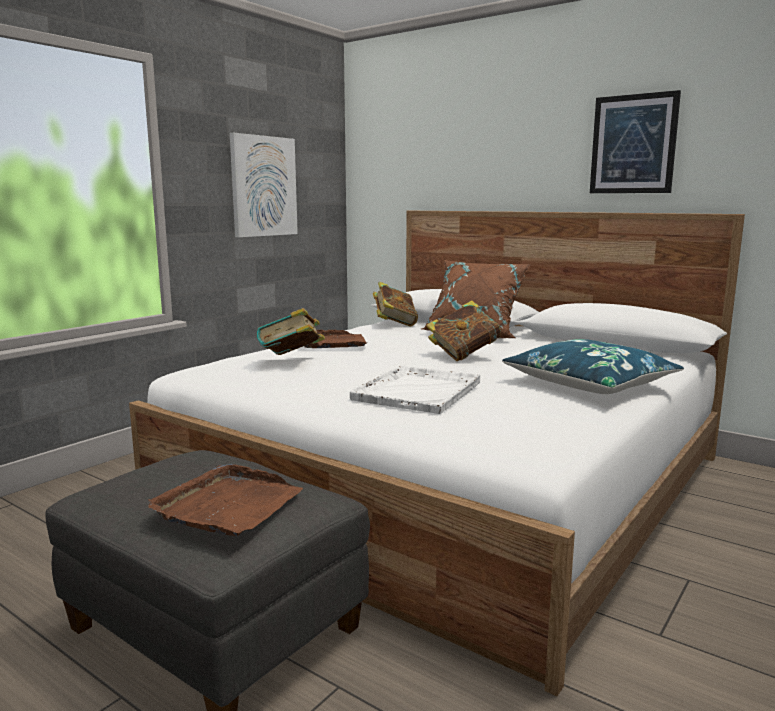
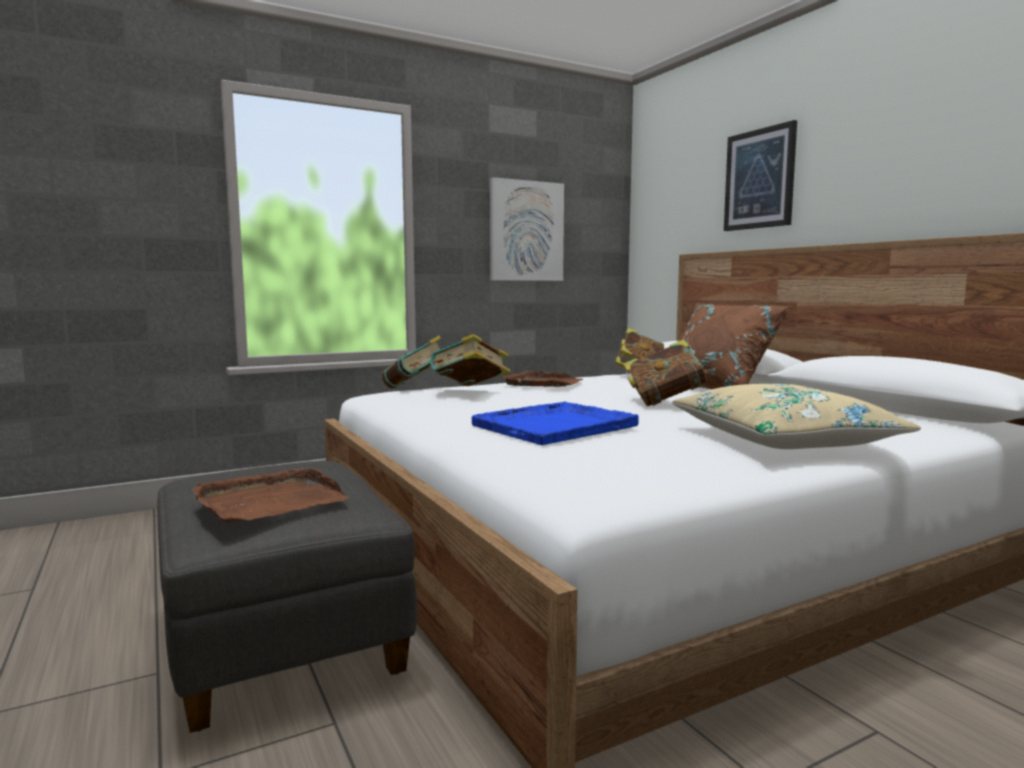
camera: 25 degrees right, 5 degrees down
(222, 361) = (415, 389): none -> book
(418, 391) = (556, 425): white tray -> blue tray
(590, 383) = (783, 439): blue pillow -> beige pillow
(633, 144) = (942, 150): picture -> picture (759, 179)

